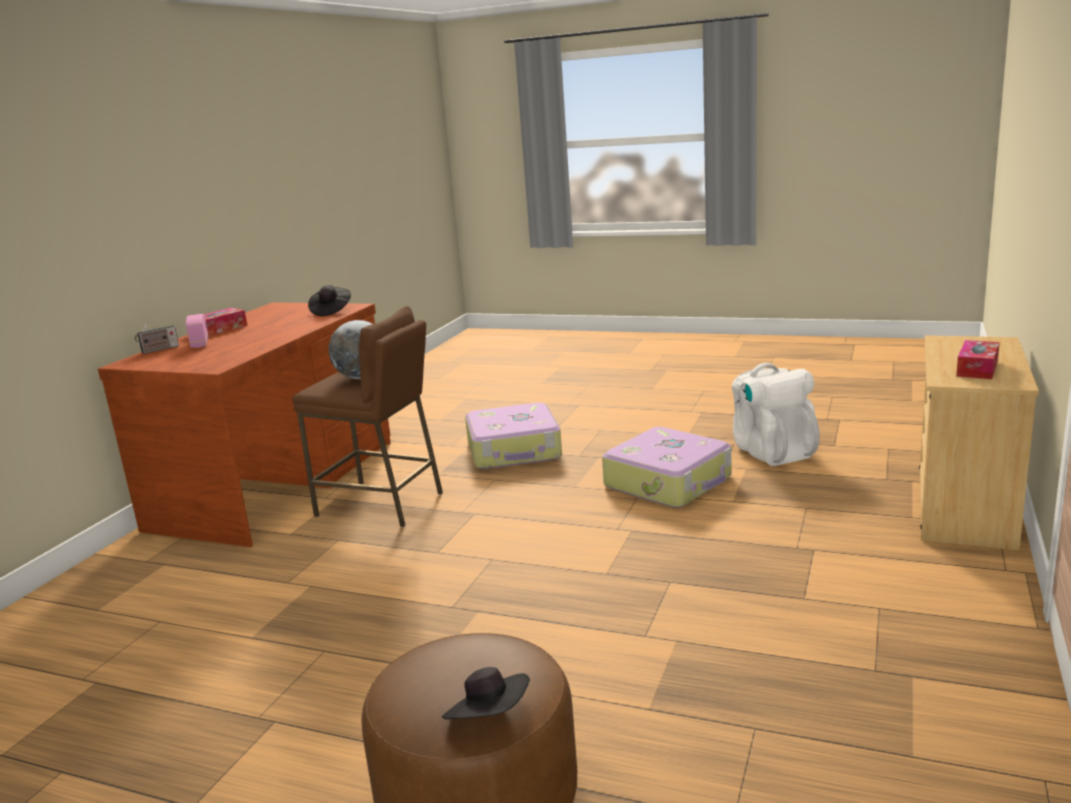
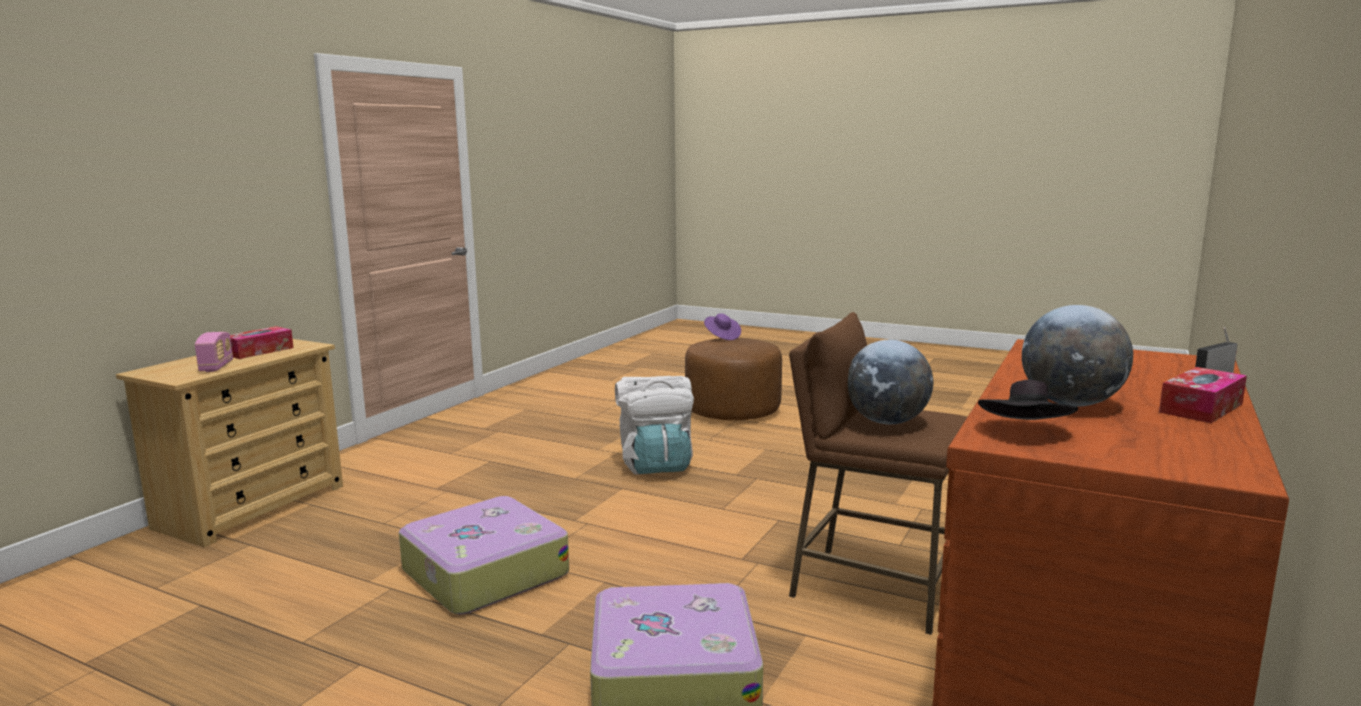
camera: 175 degrees left, 5 degrees down
(199, 343) = (1162, 381): radio -> radio (216, 367)
(284, 325) = (1071, 404): none -> globe
(490, 718) = (722, 336): black hat -> purple hat
(771, 451) = (296, 606): white backpack -> white backpack (656, 465)

